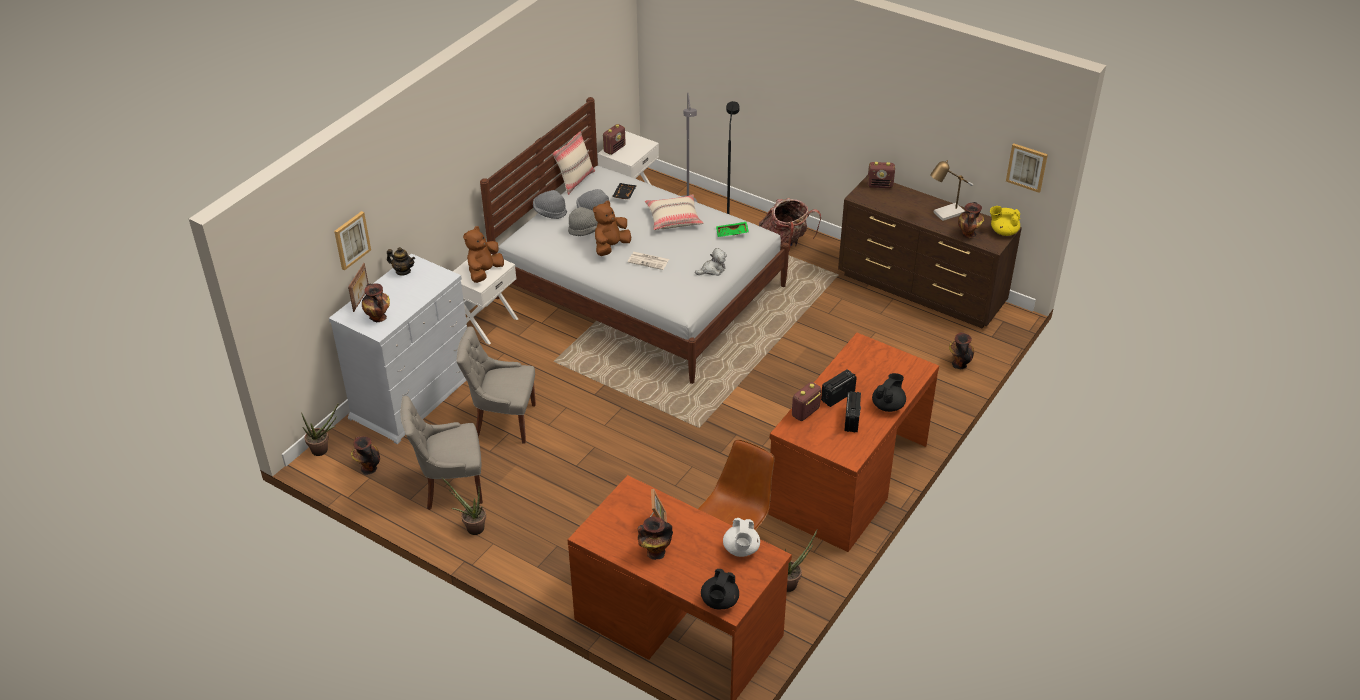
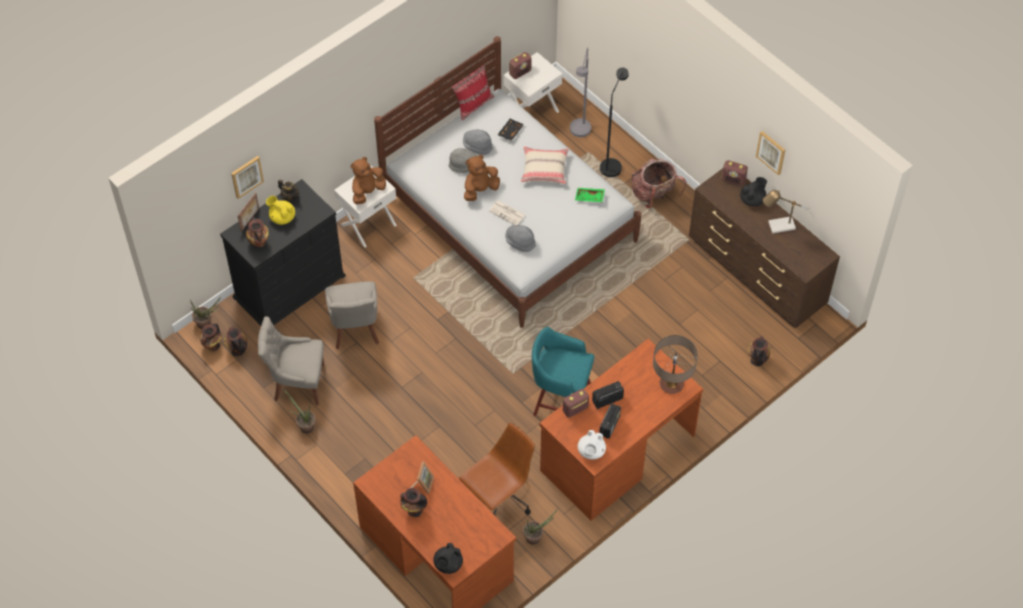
camera: 15 degrees right, 15 degrees up
(413, 395) = (289, 286): white dresser -> black dresser
(503, 421) = (355, 329): grey chair -> grey chair turned 120 degrees counterclockwise
(550, 212) = (440, 138): grey hat -> grey hat (520, 242)
(575, 180) = (473, 104): beige pillow -> red pillow
(712, 270) = (559, 234): plush toy -> none
(741, 549) = (479, 524): white teapot -> white teapot (591, 451)
(763, 442) = (560, 400): none -> turquoise stool
(888, 405) = (644, 418): black teapot -> black teapot (752, 199)
(902, 368) = (671, 384): none -> table lamp
(968, 234) = (789, 254): vase -> vase (213, 346)
(1003, 231) = (821, 258): yellow teapot -> yellow teapot (282, 217)
(1027, 167) = (846, 214): picture -> picture (771, 152)

